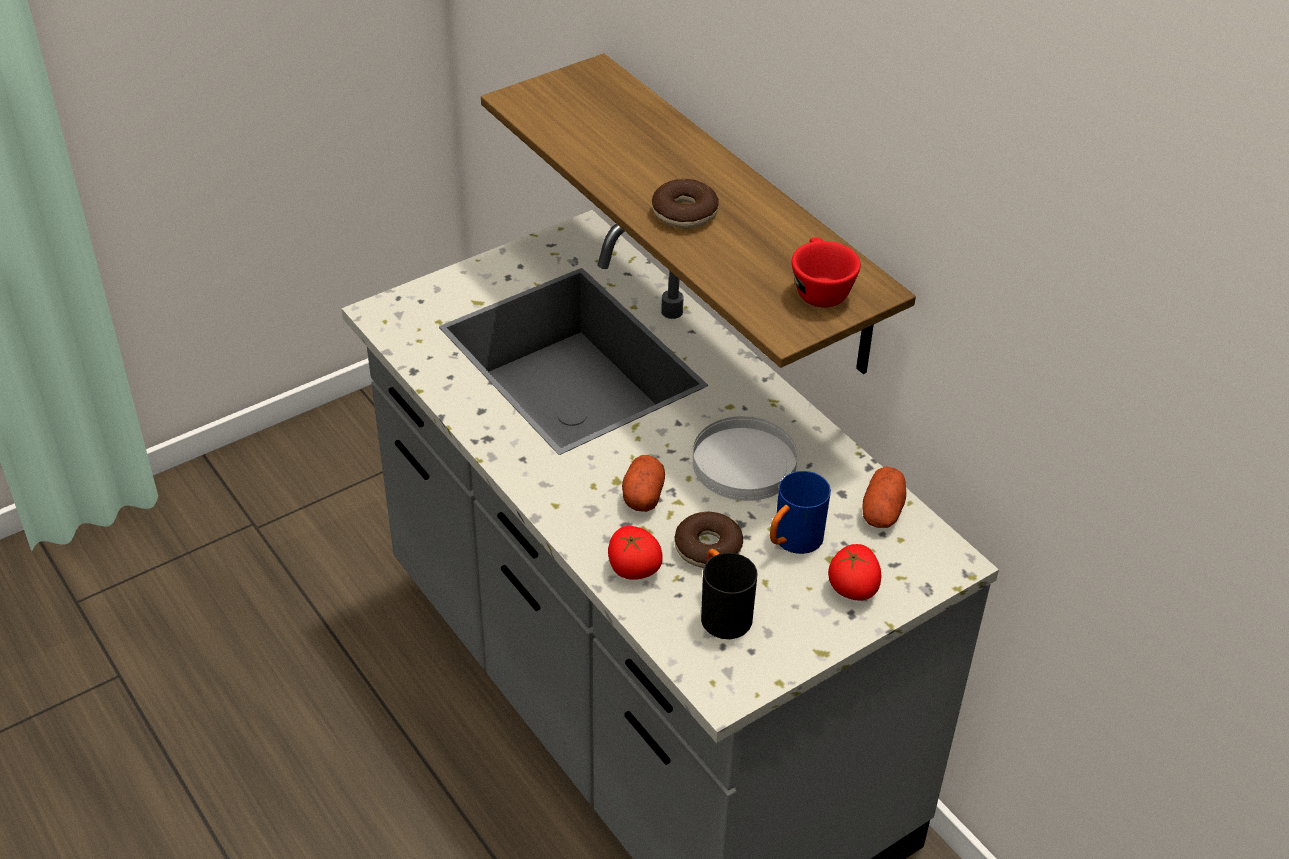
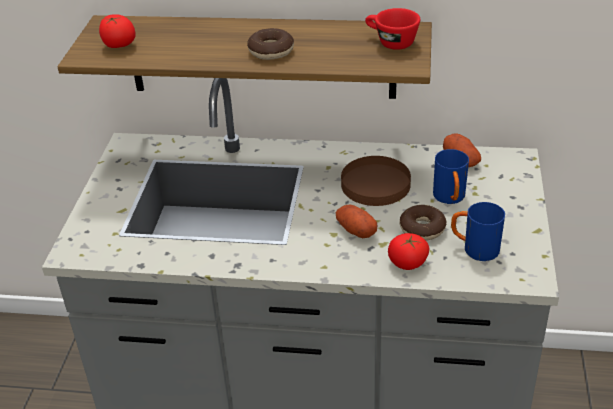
camera: 45 degrees left, 5 degrees down
(721, 612) = (474, 249): black mug -> blue mug
(744, 464) = (376, 184): white plate -> brown plate
(852, 588) = (503, 197): tomato -> tomato (119, 45)

